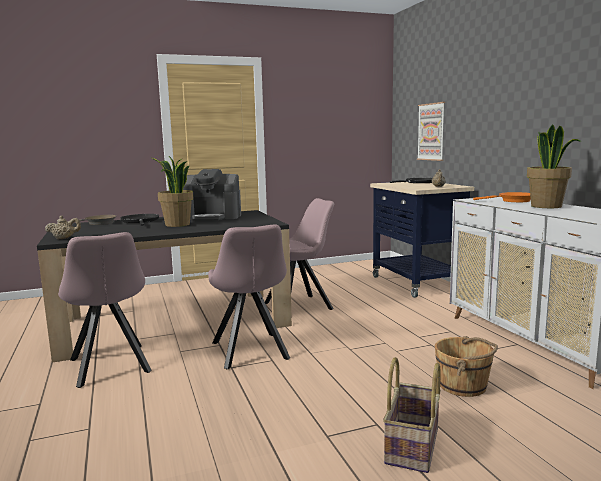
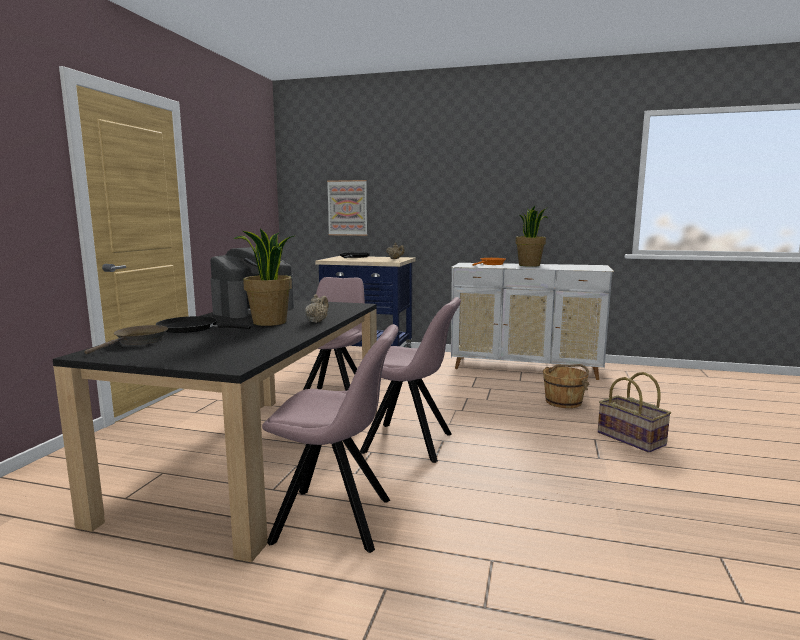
camera: 55 degrees left, 0 degrees up
(64, 238) = (225, 361): beige teapot -> beige teapot (317, 321)

